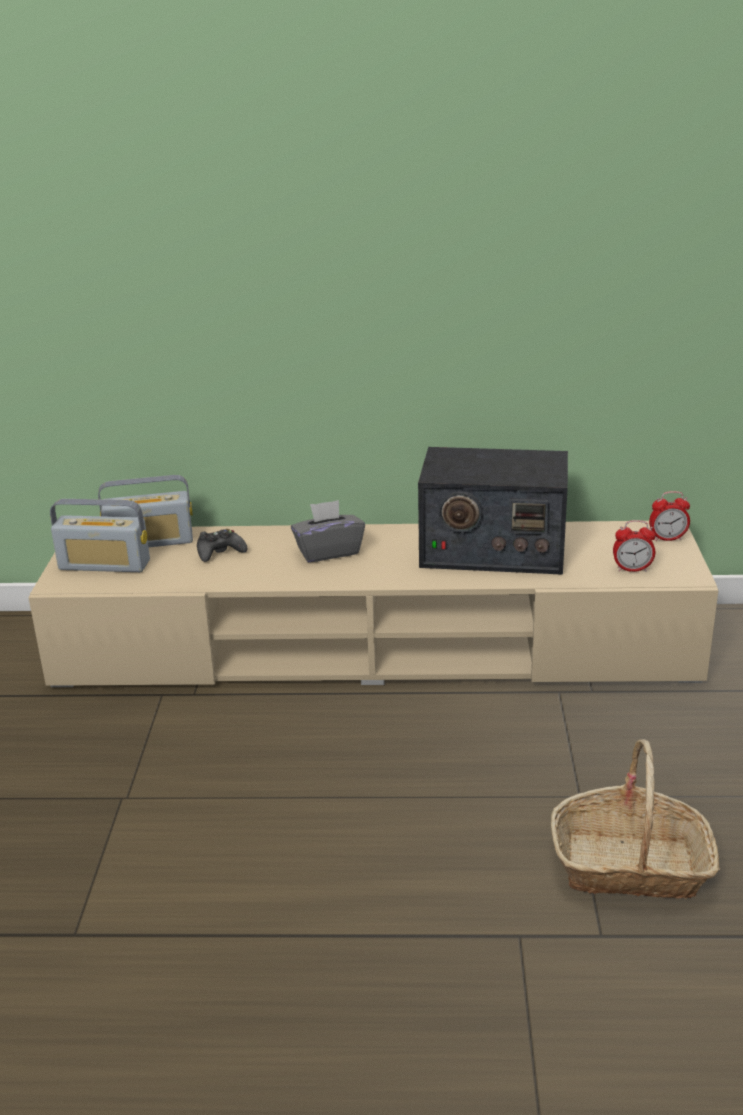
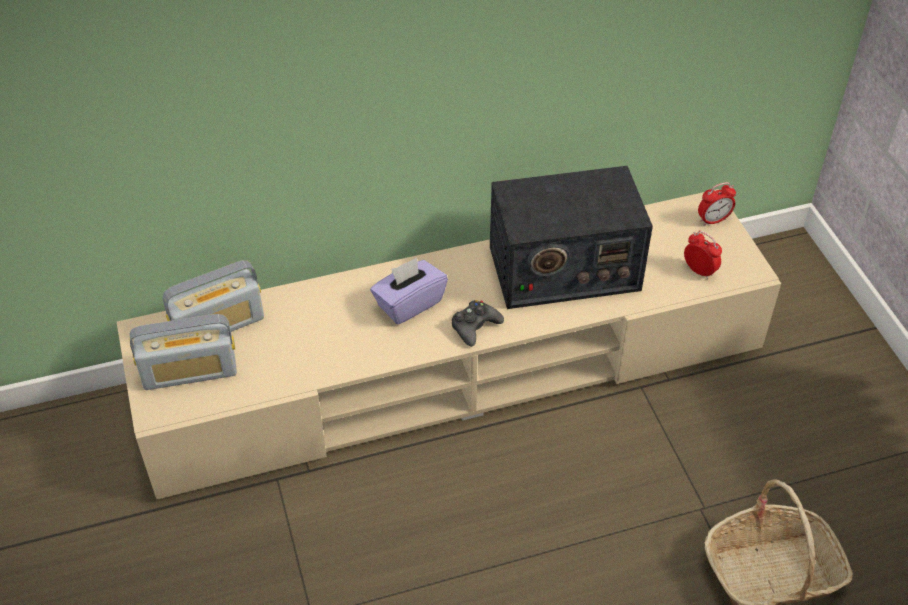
camera: 20 degrees left, 20 degrees up
(220, 552) = (300, 327): black game controller -> black game controller (475, 327)
(328, 552) = (409, 303): grey tissue box -> purple tissue box
(632, 569) = (699, 271): alarm clock -> alarm clock turned 120 degrees counterclockwise

